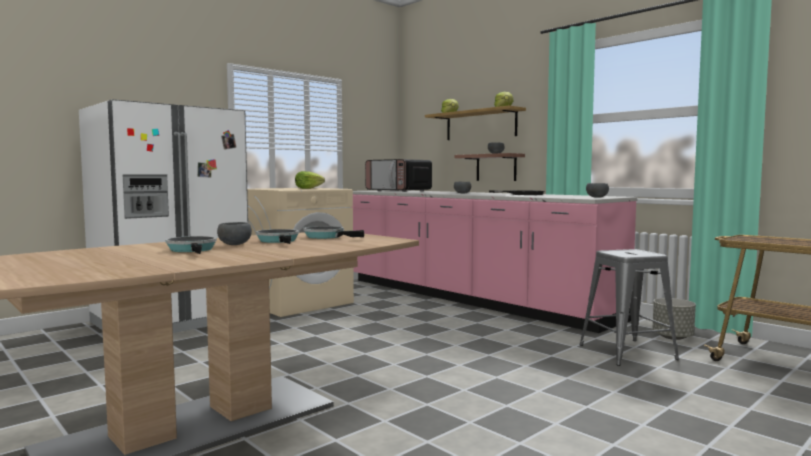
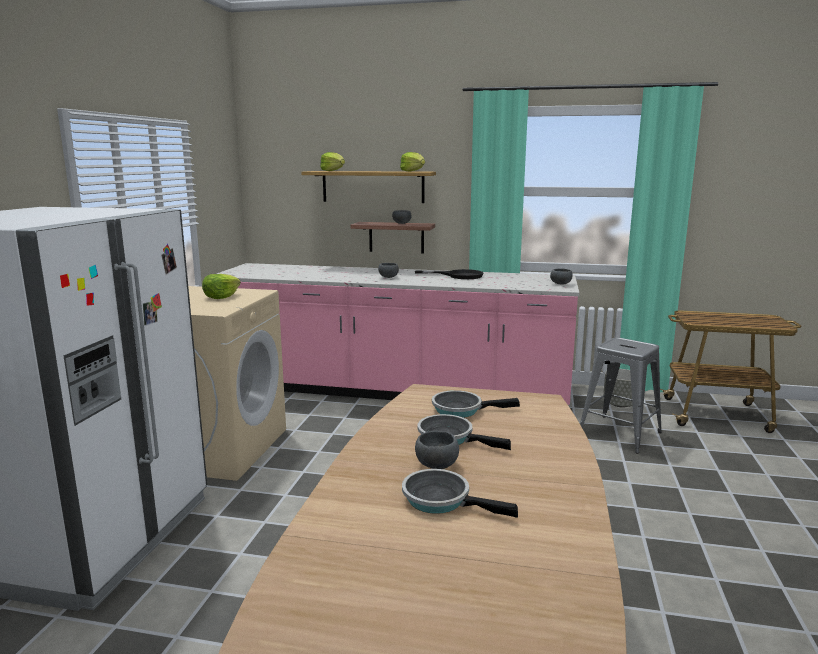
camera: 35 degrees left, 10 degrees up
(399, 191) = (281, 271): microwave -> none

